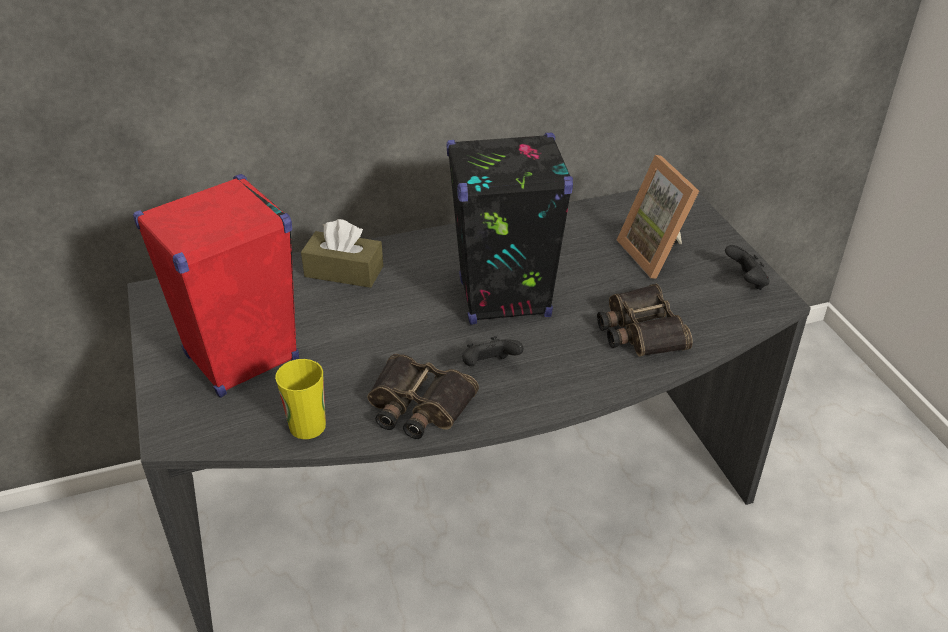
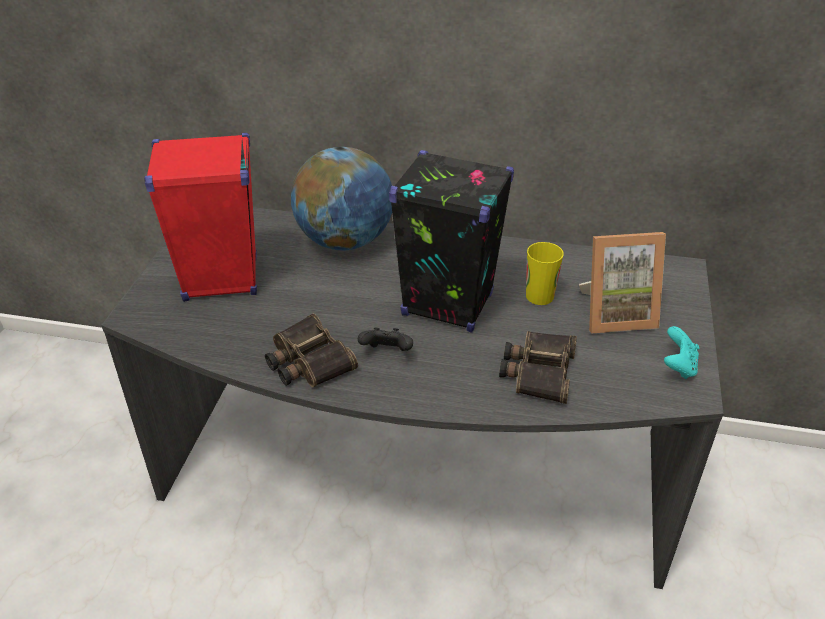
camera: 30 degrees right, 0 degrees up
(307, 426) = (221, 344): cup -> cup (539, 296)
(344, 271) = (345, 241): brown tissue box -> globe
(658, 254) = (615, 314): picture frame -> picture frame turned 105 degrees counterclockwise
(745, 281) = (678, 366): black game controller -> turquoise game controller

